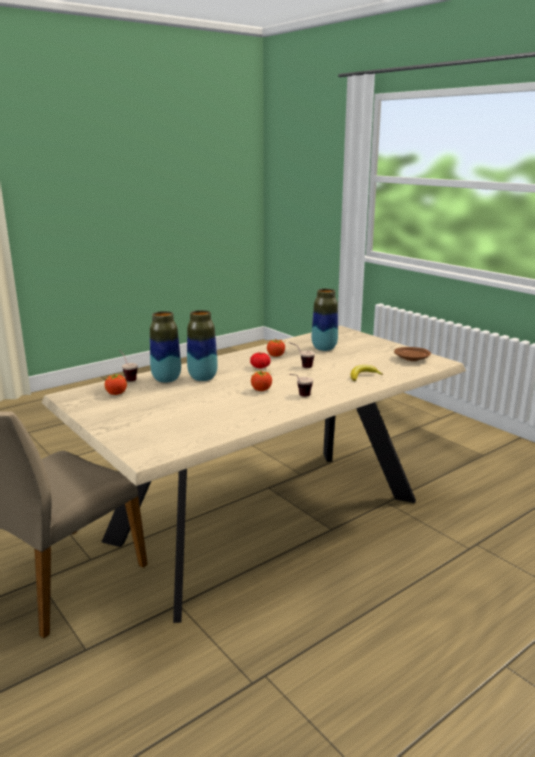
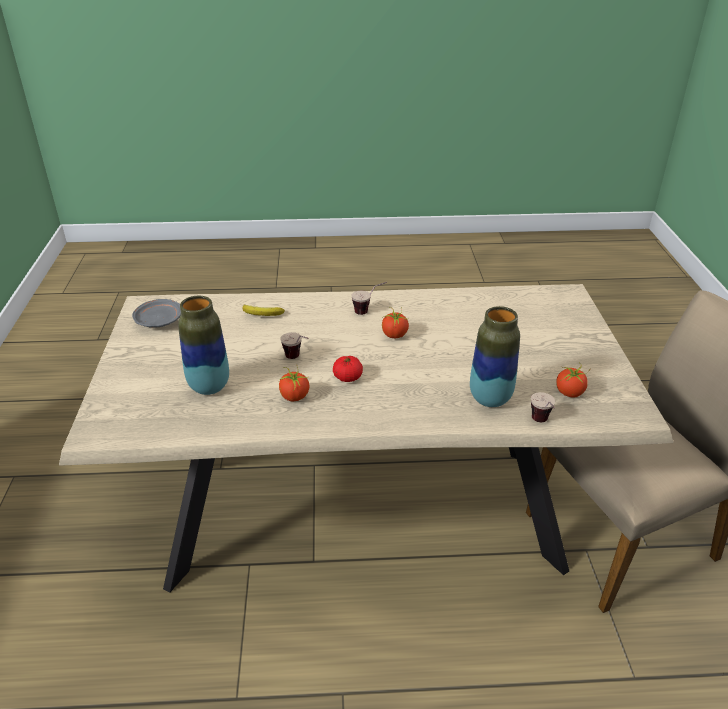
camera: 145 degrees left, 15 degrees up
(202, 378) = (441, 383): vase -> none
(412, 359) = (159, 320): brown plate -> grey plate

